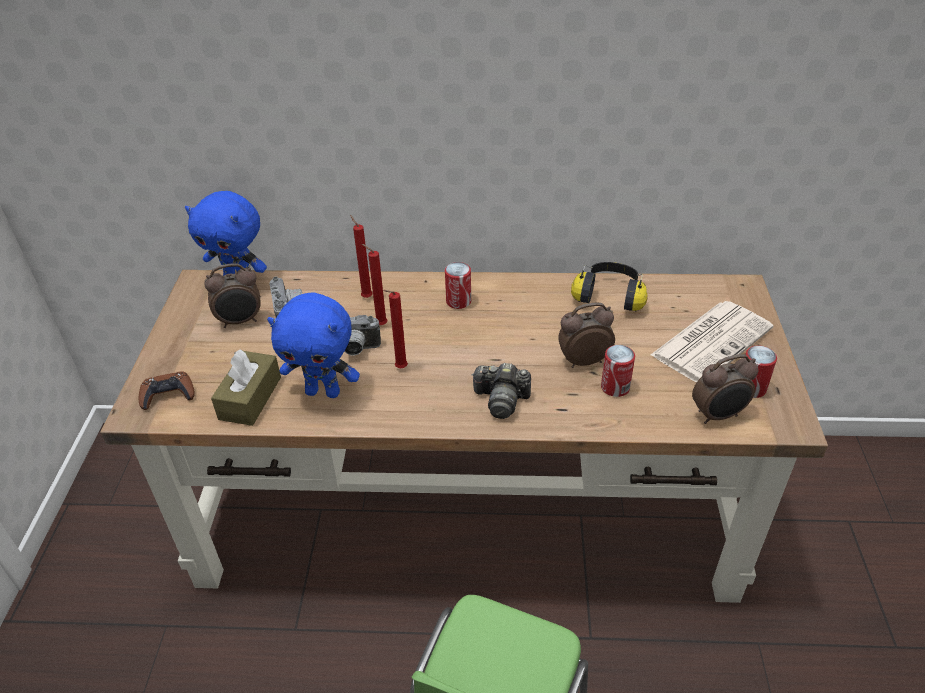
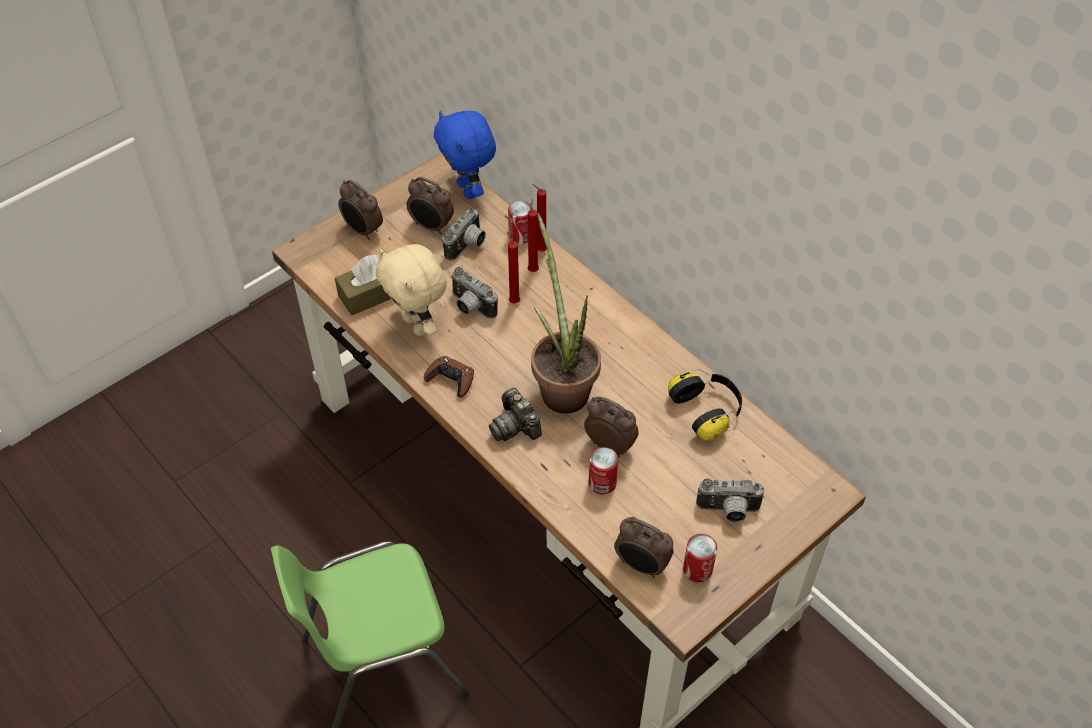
camera: 45 degrees right, 10 degrees up
(168, 395) = (331, 252): brown game controller -> brown game controller (450, 379)
(179, 361) = (363, 231): none -> alarm clock
(324, 391) = (418, 325): blue plush toy -> beige plush toy
(399, 368) = (483, 347): red candle -> red candle (540, 250)
(458, 301) = (590, 325): can -> can (520, 236)
(495, 351) = (561, 386): none -> potted plant
(712, 341) = (728, 511): newspaper -> camera

